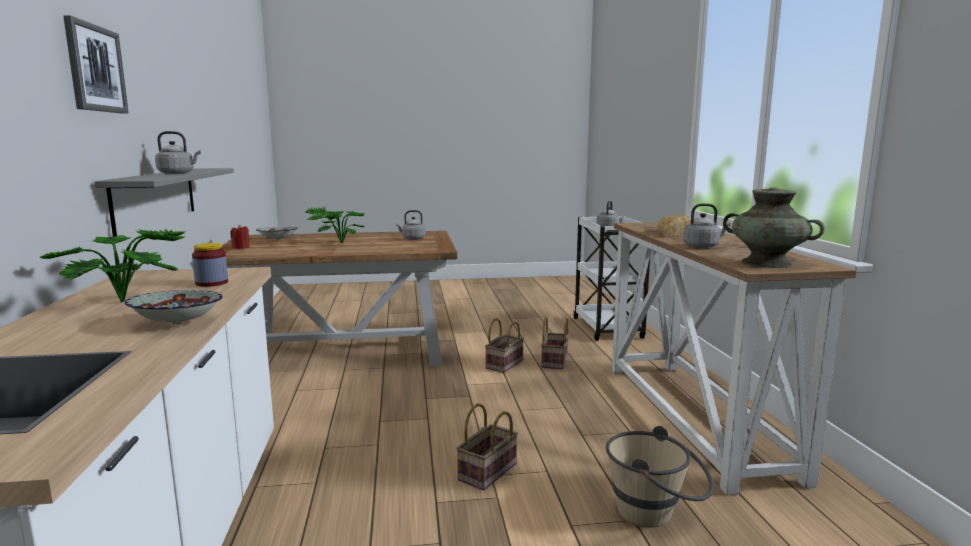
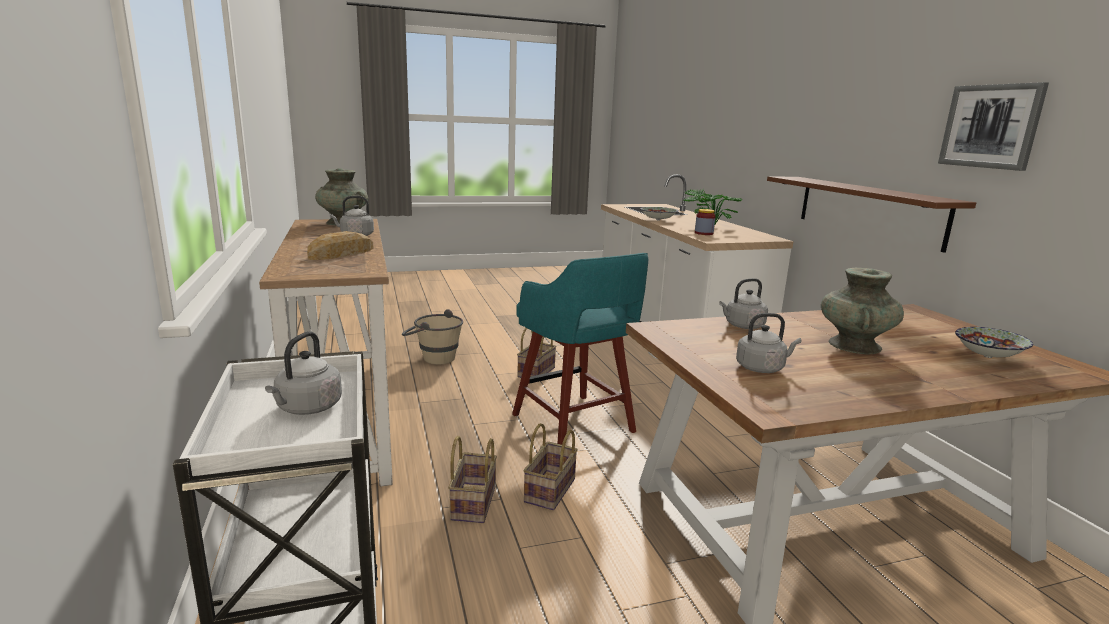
camera: 170 degrees right, 5 degrees up
(95, 68) = (826, 99): picture -> picture (991, 126)
(156, 198) = (868, 210): grey shelf -> brown shelf
(178, 173) = (842, 185): grey kettle -> grey kettle (742, 326)
(241, 247) = (951, 328): red candle -> none
(337, 243) = (854, 345): potted plant -> turquoise vase
(467, 402) = (575, 425): none -> turquoise stool

